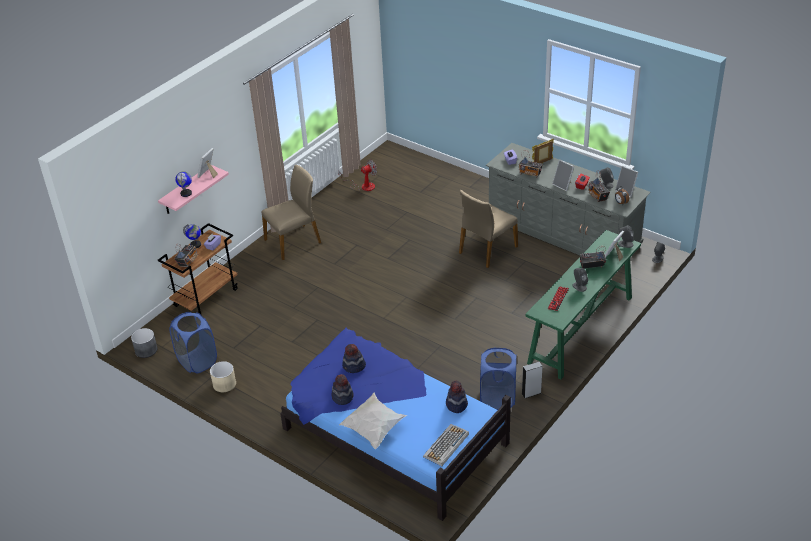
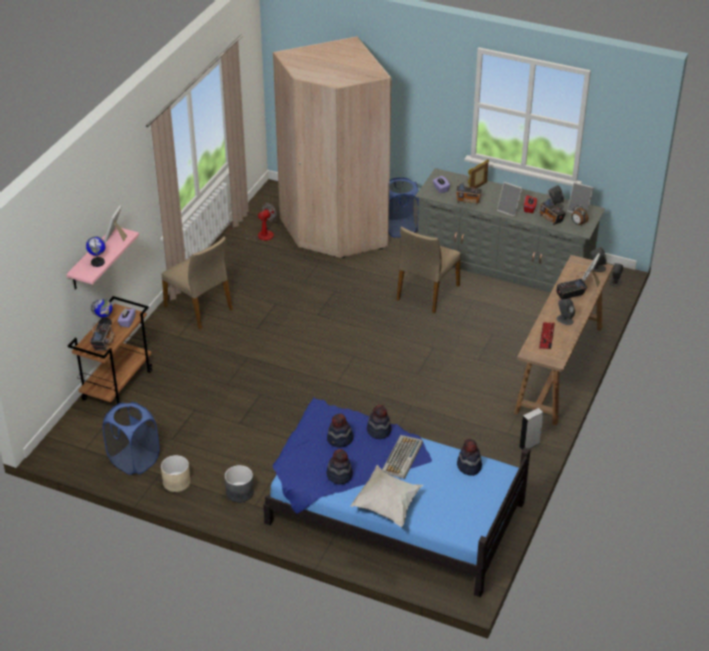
camera: 15 degrees left, 0 degrees up
(146, 350) = (66, 456): grey planter -> grey planter (240, 492)
(293, 241) = (199, 308): beige chair -> beige chair turned 90 degrees clockwise
(389, 363) = (379, 430): none -> hat
(427, 189) = (334, 231): none -> beige wardrobe
(446, 446) = (474, 512): keyboard -> keyboard (402, 458)
(497, 398) = (495, 455): blue laundry basket -> blue laundry basket (400, 228)
(580, 330) = (559, 369): green console table -> brown console table

